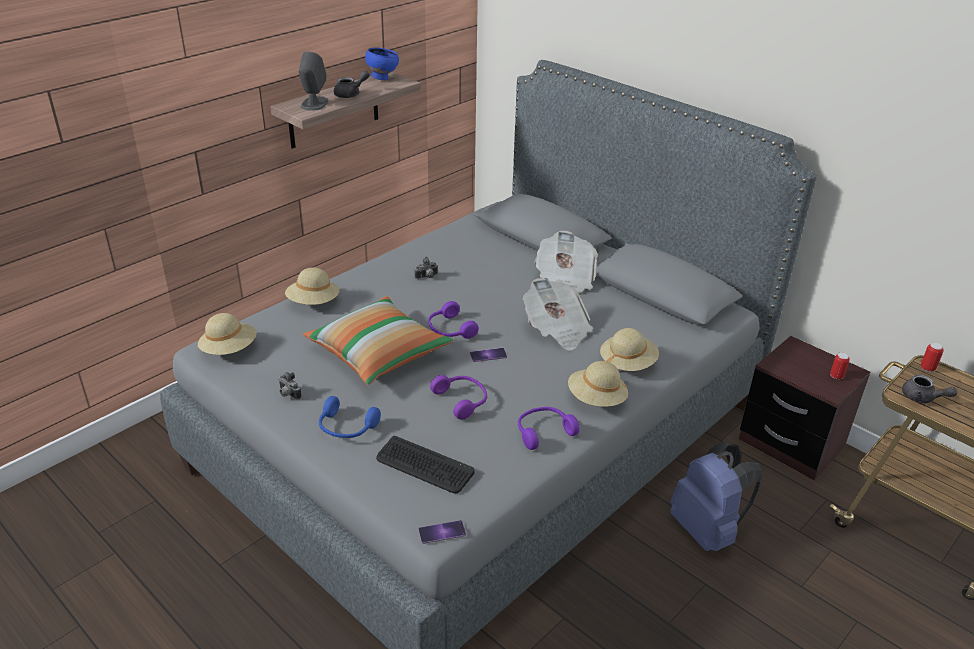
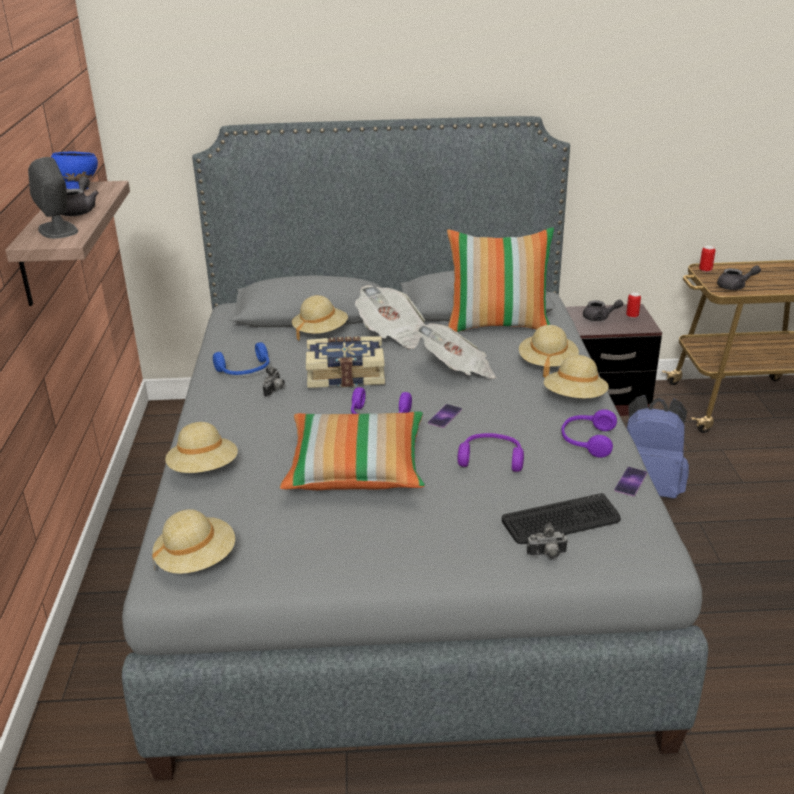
camera: 45 degrees left, 5 degrees down
(288, 394) = (341, 553): camera -> camera (547, 555)
(346, 428) = (446, 541): blue headphones -> blue headphones (245, 371)
(442, 532) = (663, 553): phone -> phone (630, 481)
(484, 290) = (345, 373): none -> book
(522, 252) = (320, 332): none -> beige hat
(650, 314) = (498, 325): none -> pillow
(802, 361) = (599, 318): none -> grey teapot

